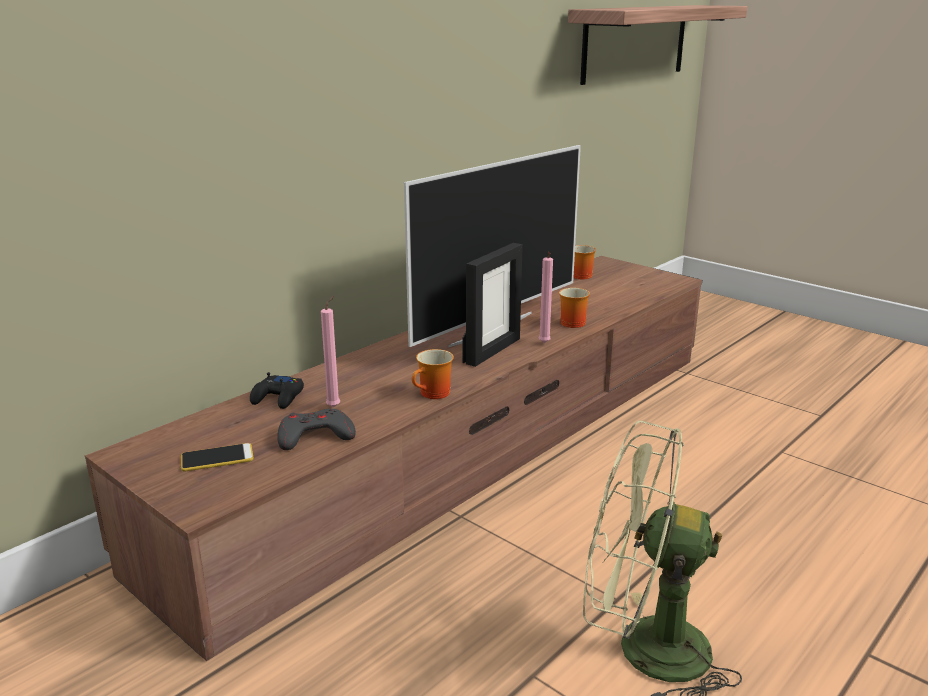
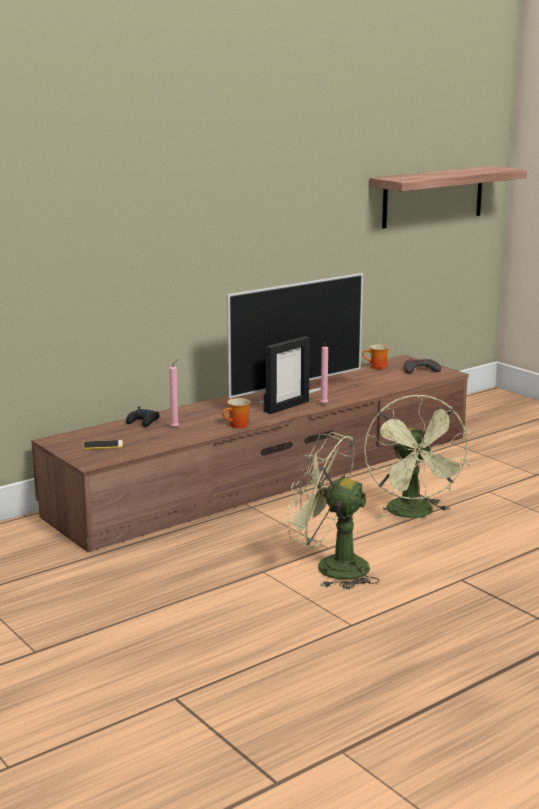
camera: 10 degrees right, 5 degrees down
(315, 436) = (159, 440): grey game controller -> grey game controller (420, 370)
(570, 322) = (349, 394): mug -> none
(708, 507) = (414, 514): none -> green fan

